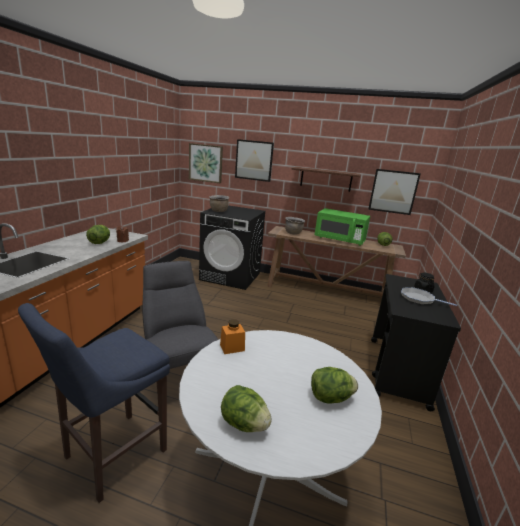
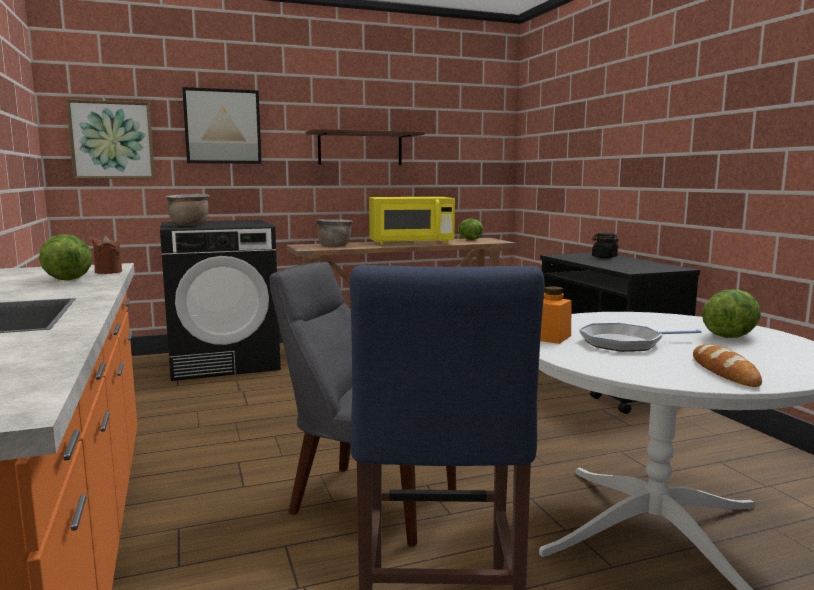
camera: 35 degrees left, 10 degrees down
(244, 424) = (724, 371): lettuce -> bread
(339, 240) = (411, 243): green microwave -> yellow microwave
(393, 191) = (462, 157): picture -> none
(419, 299) = (620, 262): frying pan -> frying pan (625, 343)

